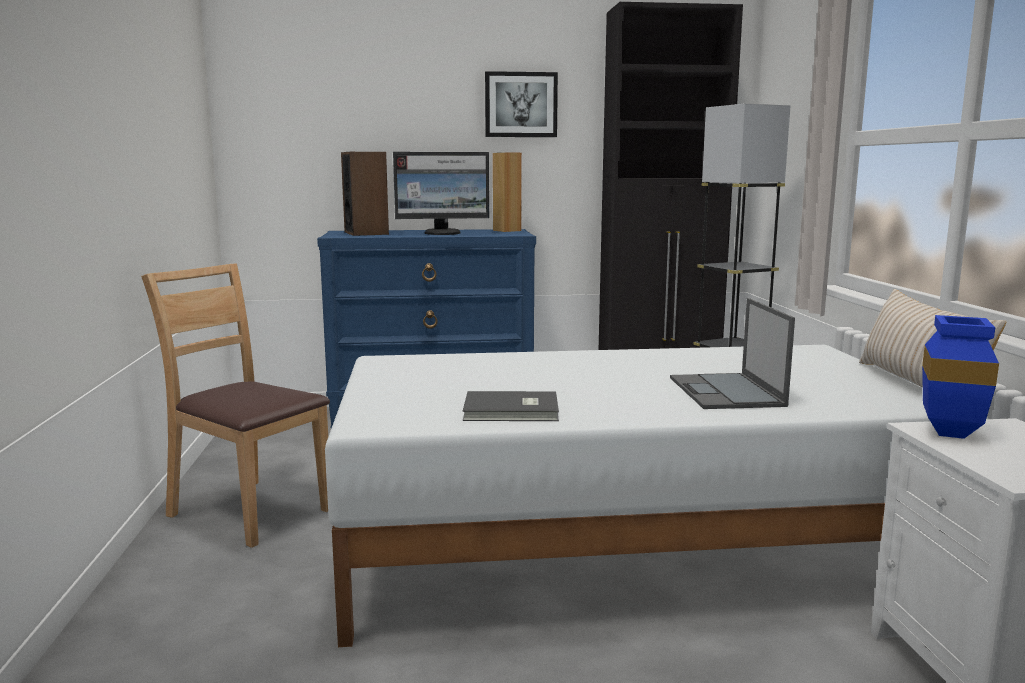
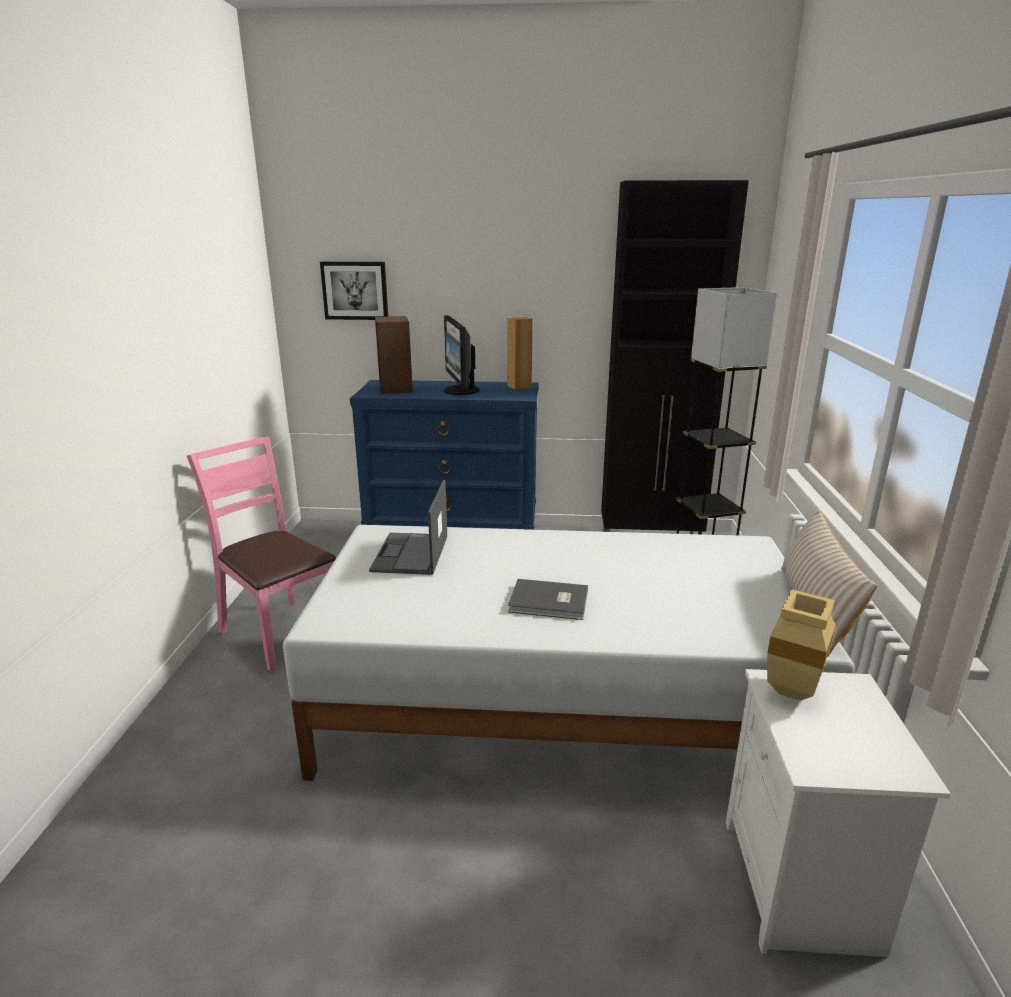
camera: 10 degrees right, 10 degrees up
(249, 511) = (280, 633): brown chair -> pink chair
(443, 233) = (460, 391): monitor -> monitor turned 75 degrees clockwise
(512, 411) = (441, 616): grey book -> grey book (549, 603)
(521, 105) = (537, 270): picture -> picture (355, 290)
(726, 392) = (634, 605): laptop -> laptop (410, 554)
(946, 432) = (790, 689): blue vase -> beige vase

